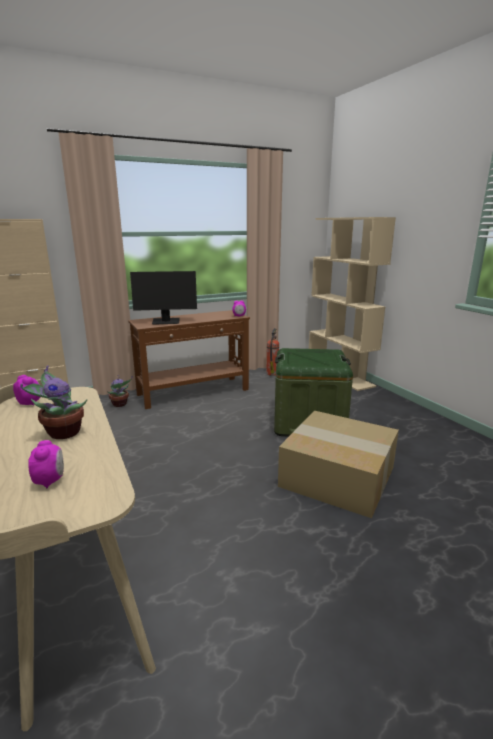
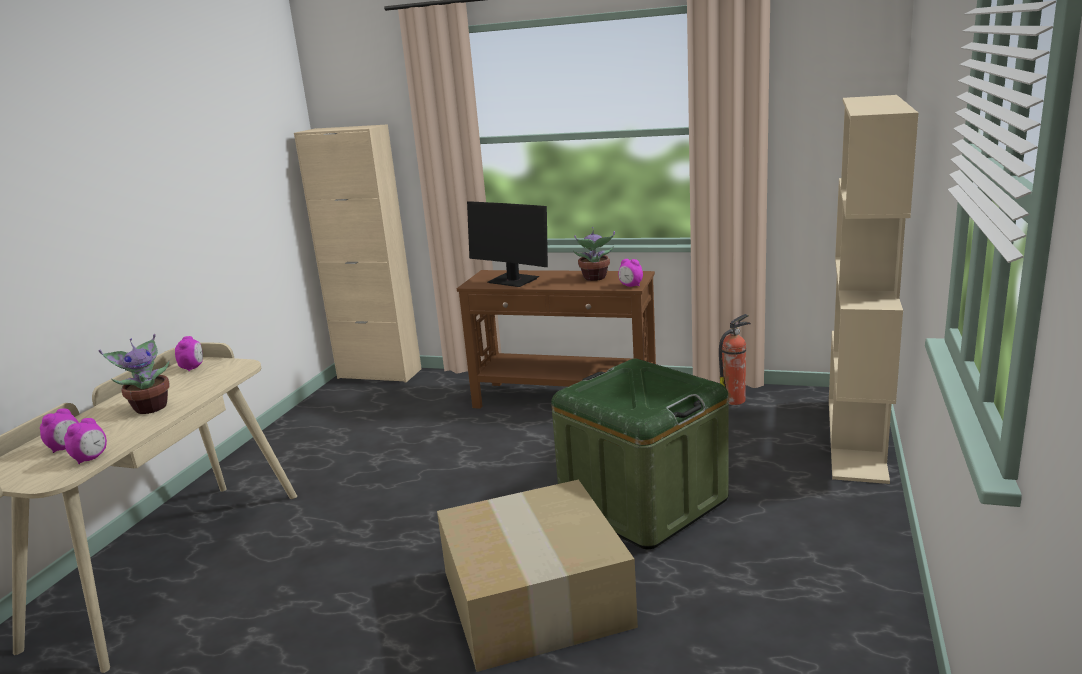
camera: 45 degrees right, 0 degrees up
(104, 476) = (91, 458): none -> alarm clock
(120, 404) = (456, 392): potted plant -> potted plant (594, 278)

